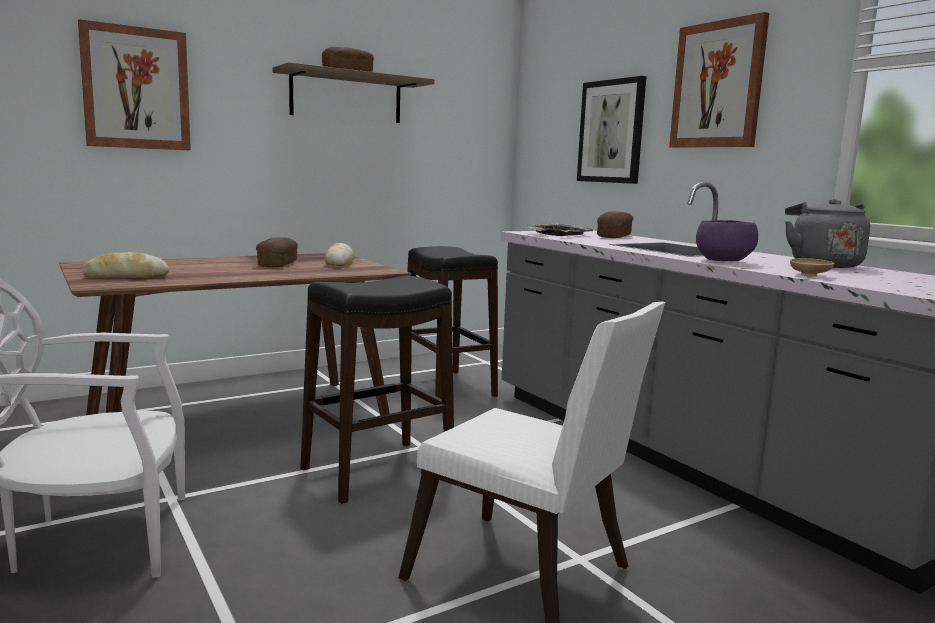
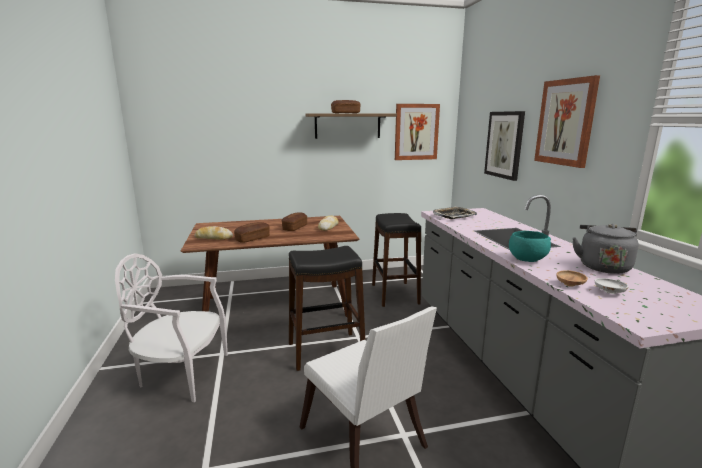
camera: 20 degrees right, 5 degrees up
(136, 88) = (235, 132): picture -> picture (416, 132)
(614, 236) = (490, 218): bread -> bread (253, 238)
(722, 261) = (526, 259): purple bowl -> turquoise bowl
(863, 279) = (609, 292): none -> white bowl

